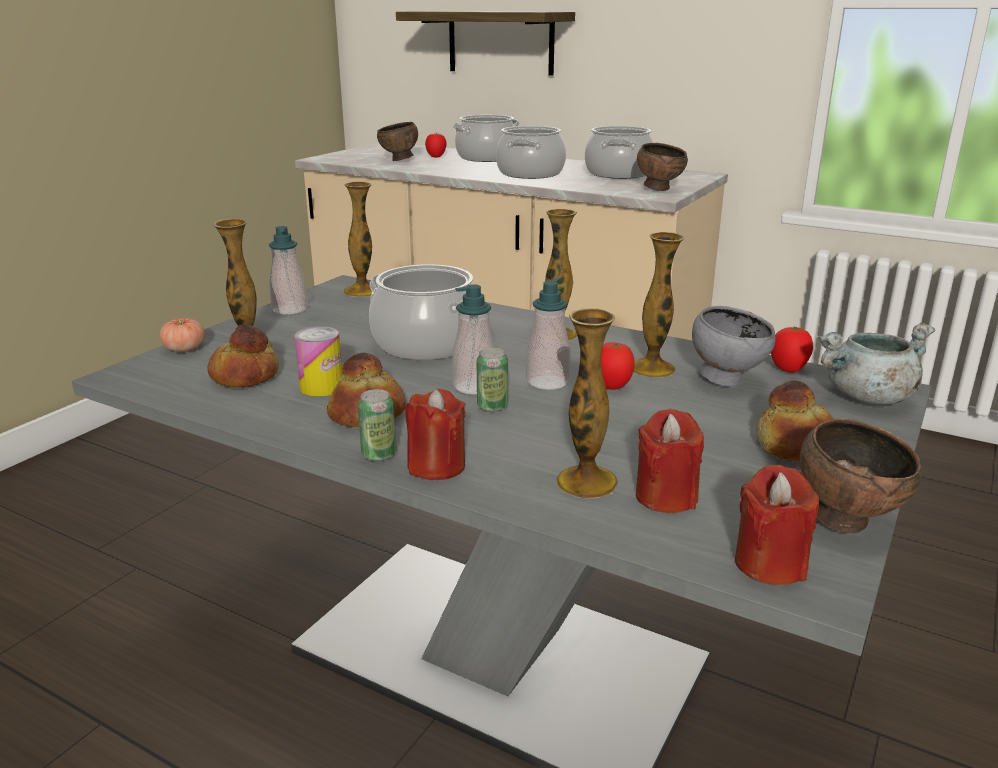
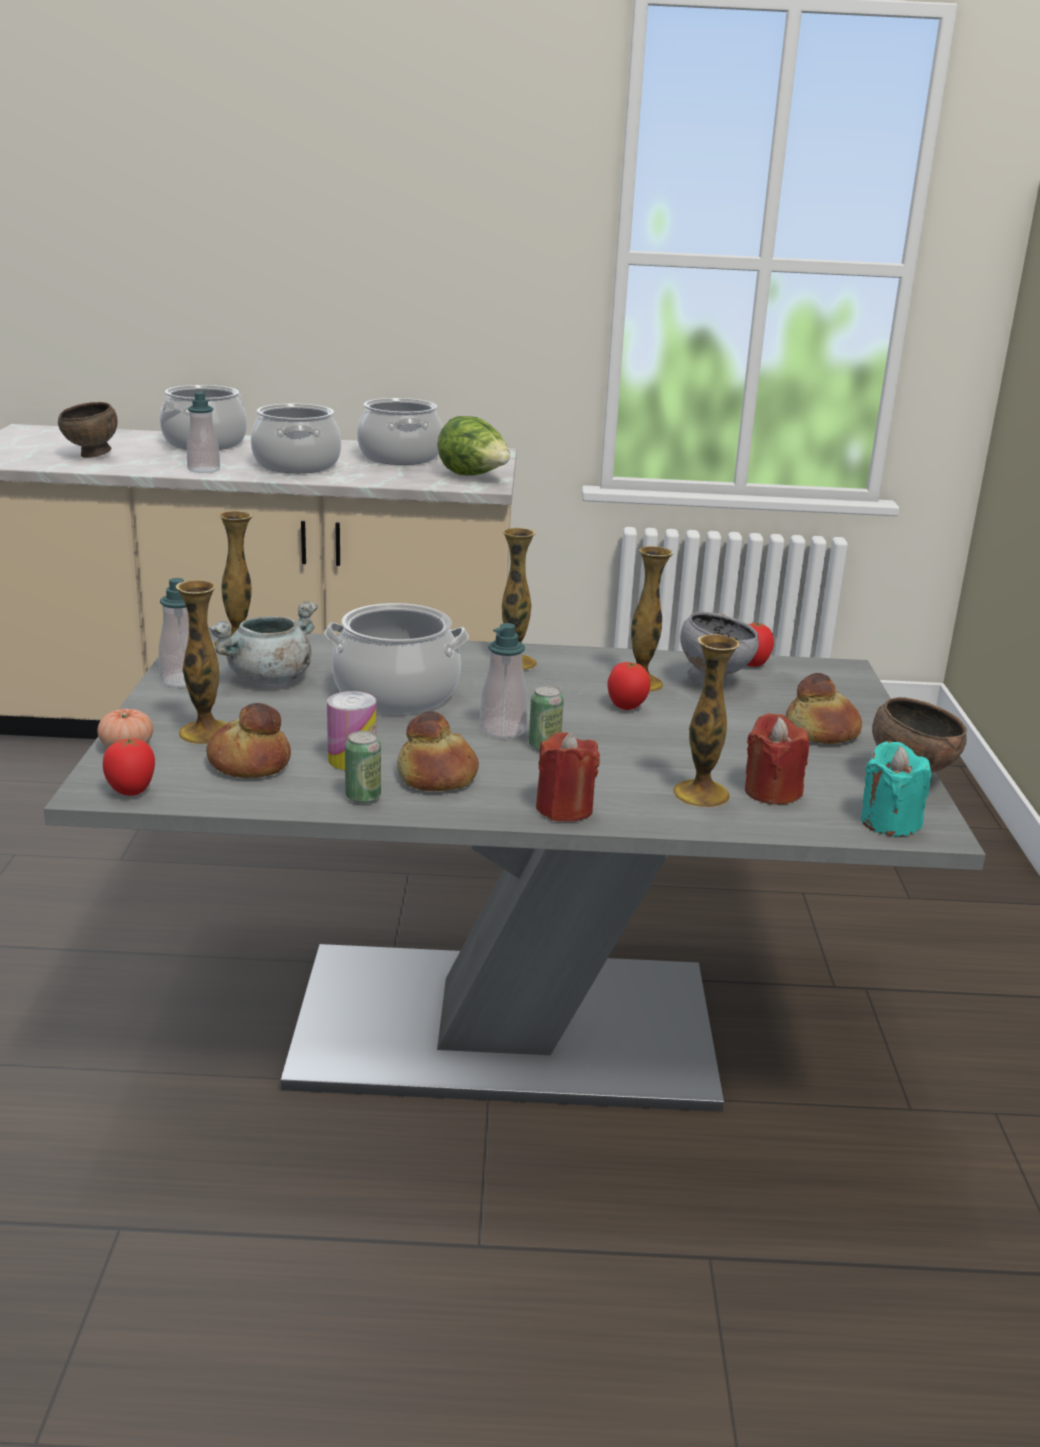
camera: 30 degrees left, 0 degrees up
(379, 455) = (500, 810): can -> can (363, 797)
(436, 157) = (134, 446): tomato -> tomato (131, 792)
(500, 42) = (196, 288): shelf -> none
(547, 382) = (564, 713): soap dispenser -> soap dispenser (204, 470)
(659, 189) = (473, 477): brown bowl -> lettuce
(770, 564) = (889, 823): red candle -> turquoise candle
(868, 397) = (833, 679): grey cooking pot -> grey cooking pot (269, 678)

